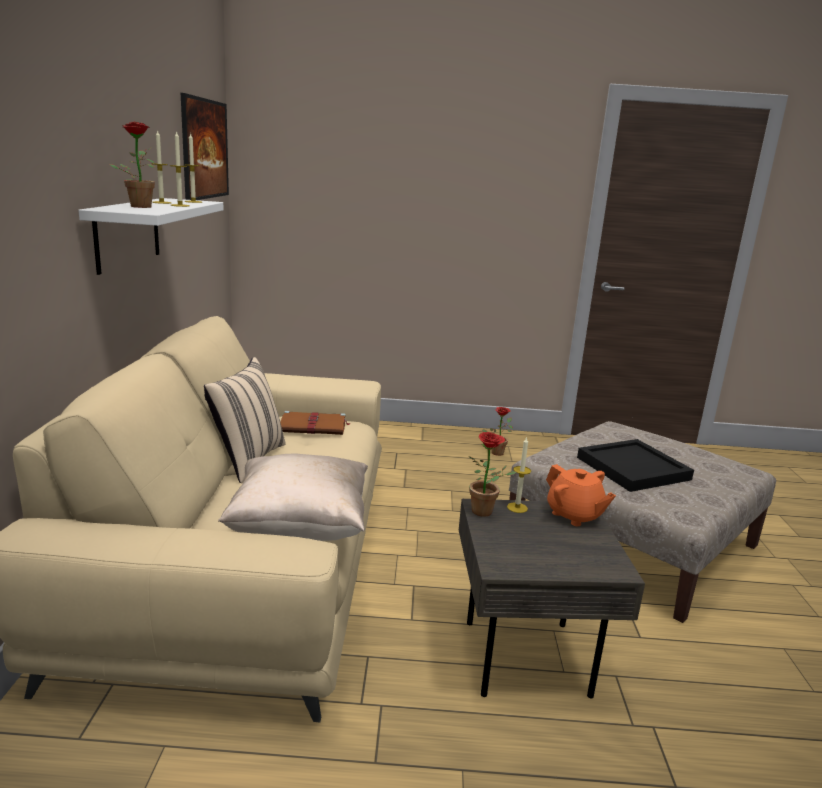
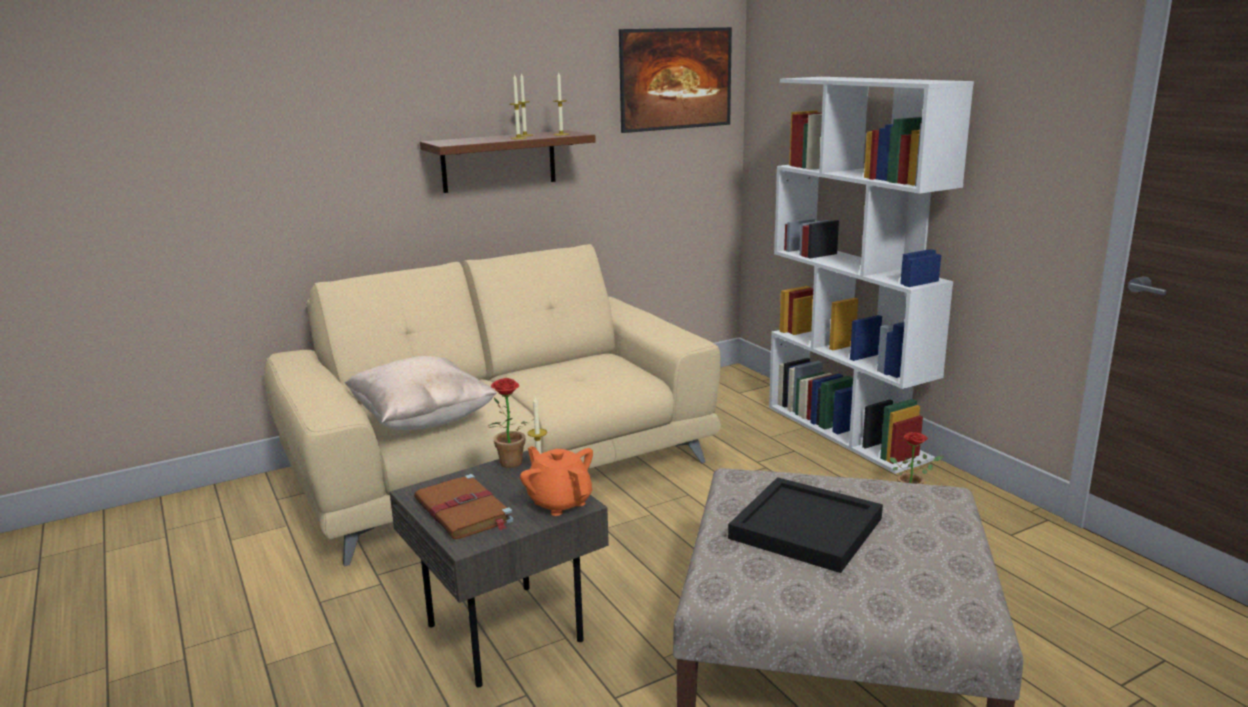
camera: 60 degrees right, 0 degrees up
(128, 233) = (499, 161): white shelf -> brown shelf
(140, 206) = (479, 139): potted plant -> none
(247, 460) = (508, 372): beige pillow -> none
(314, 426) = (608, 368): brown book -> brown book (464, 511)
(396, 430) = (847, 432): none -> white bookcase
(574, 515) = (559, 502): orange teapot -> orange teapot turned 120 degrees clockwise

